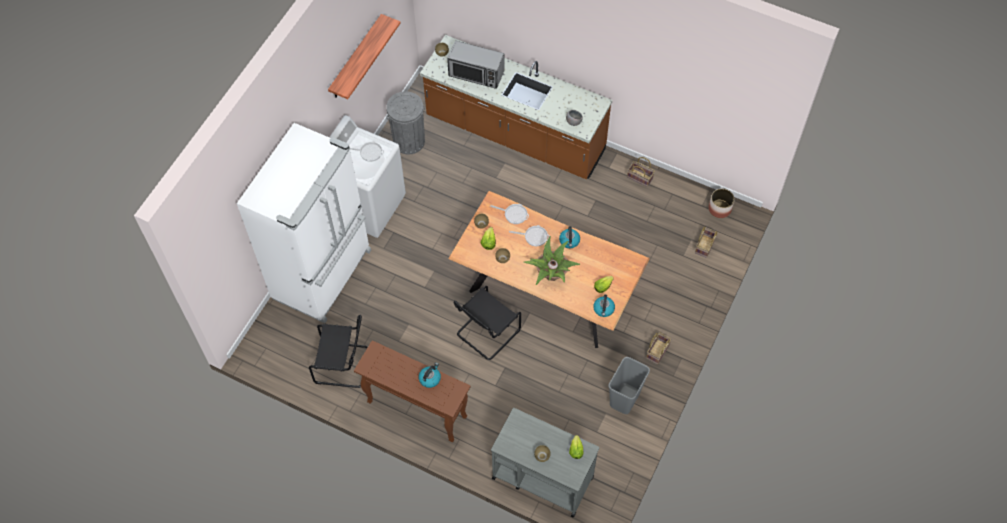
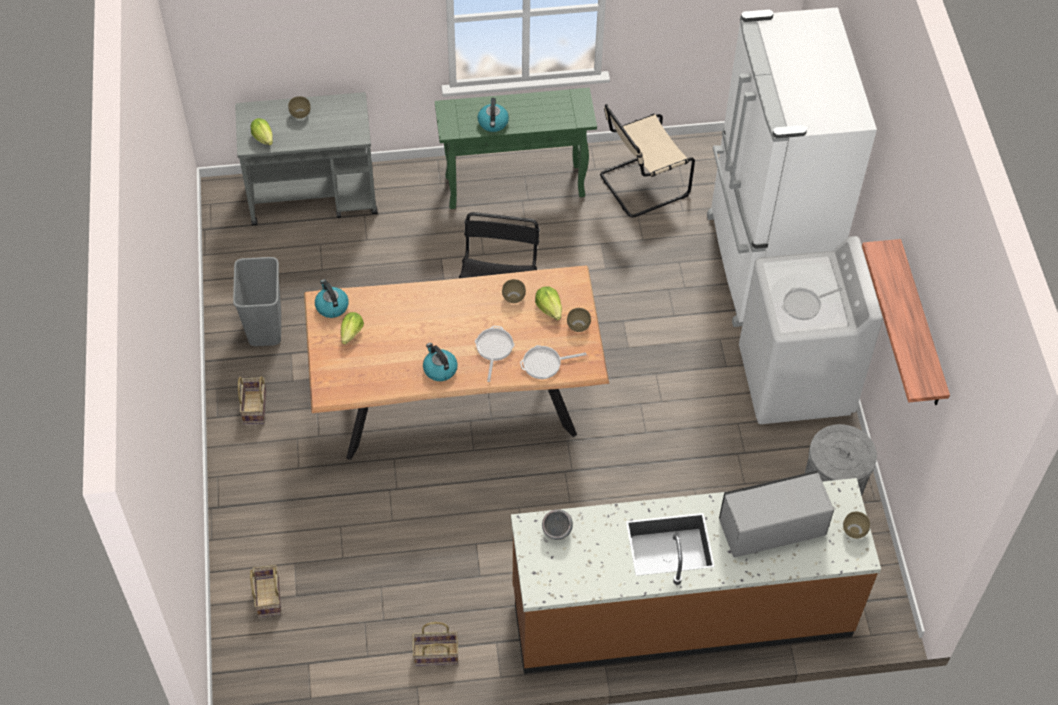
camera: 145 degrees right, 5 degrees down
(344, 365) = (640, 186): black chair -> beige chair
(416, 409) = (516, 186): brown console table -> green console table
(534, 236) = (494, 349): frying pan -> frying pan turned 120 degrees clockwise
(551, 275) = (432, 312): potted plant -> none
(720, 209) = (276, 674): planter -> none

